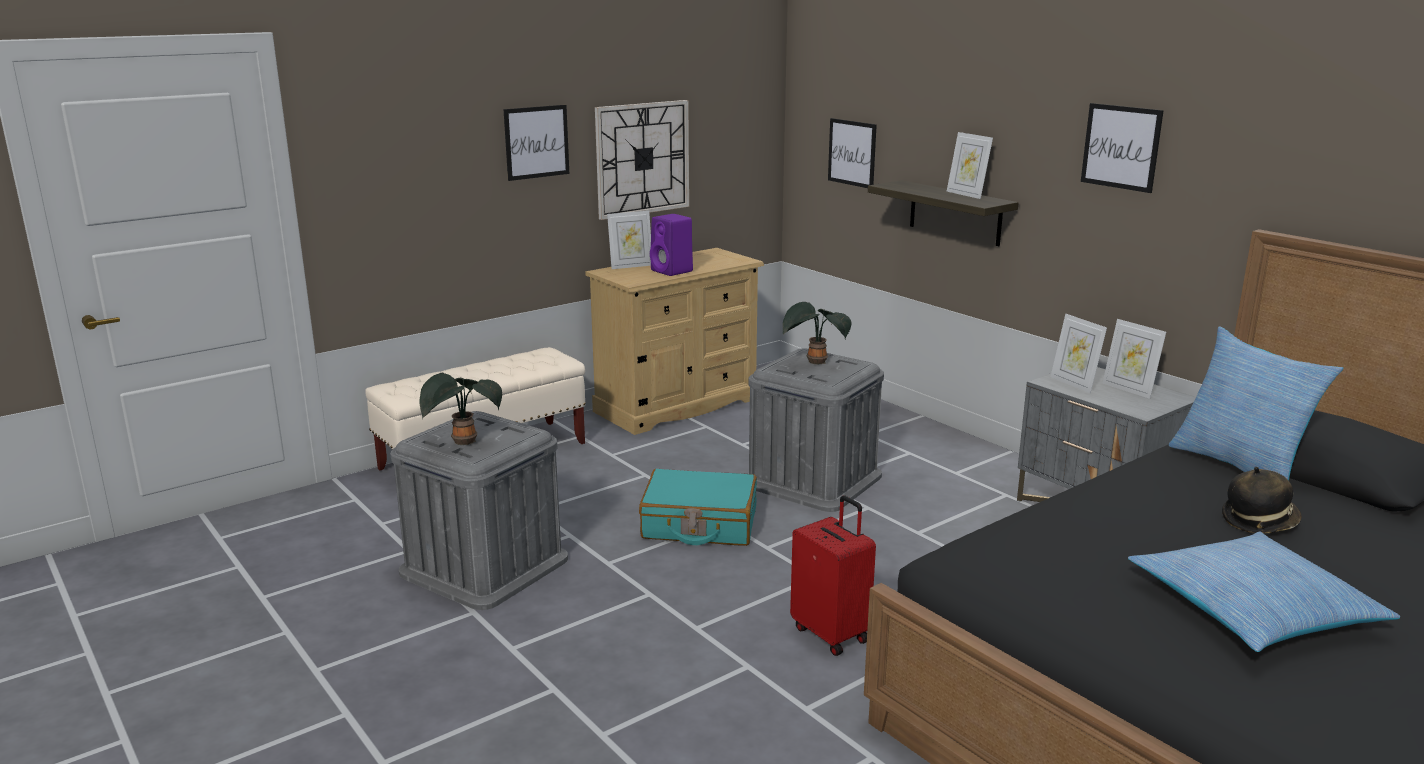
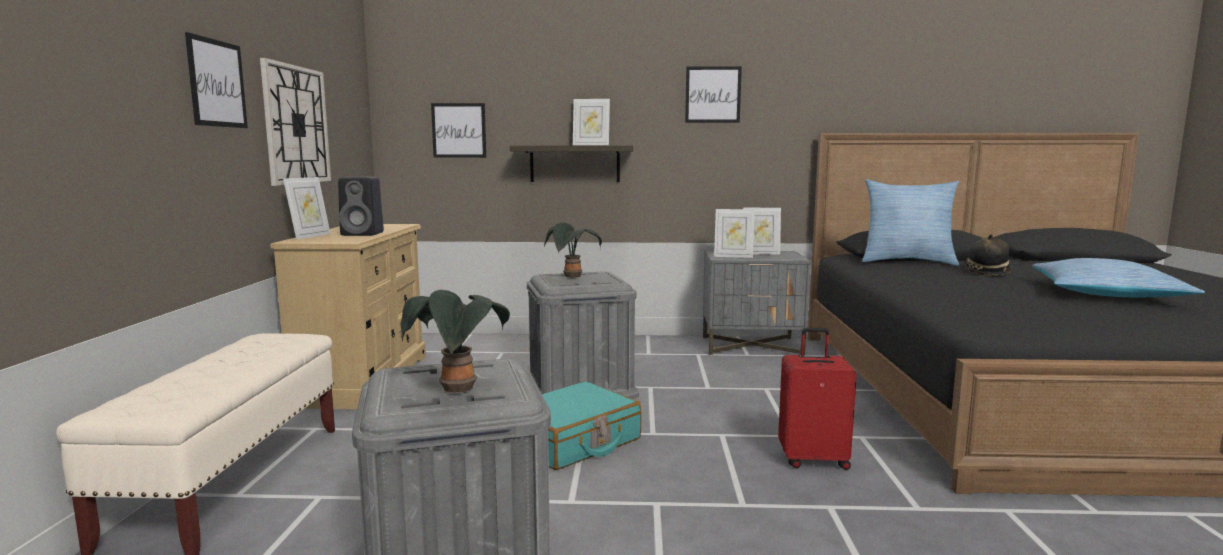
camera: 50 degrees left, 10 degrees down
(673, 271) = (364, 234): purple speaker -> black speaker

